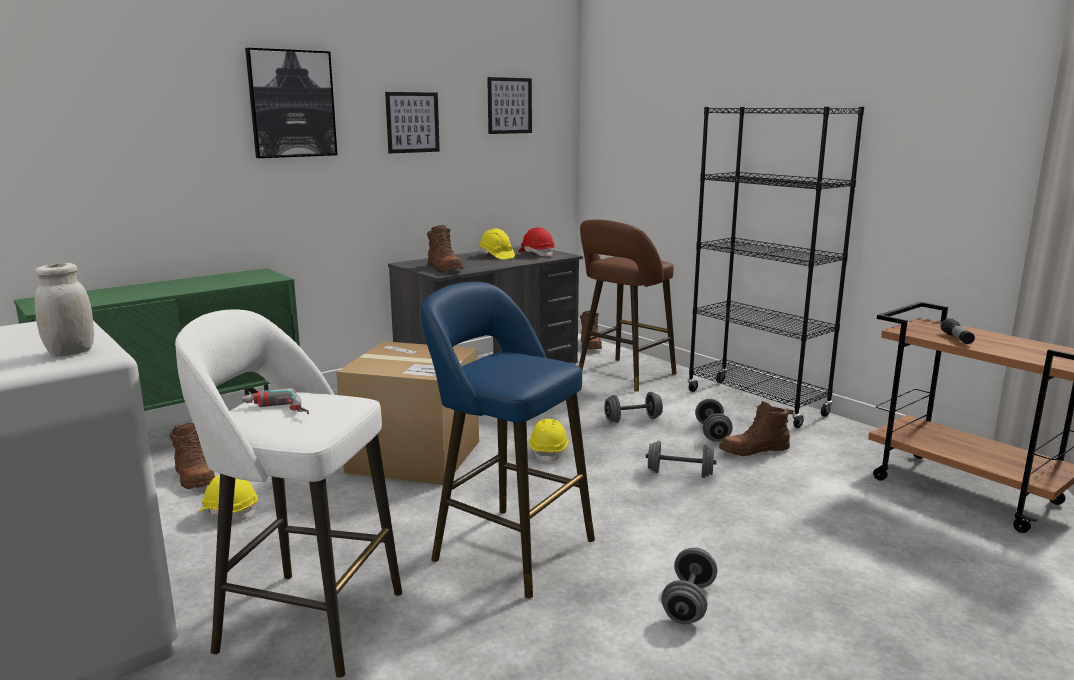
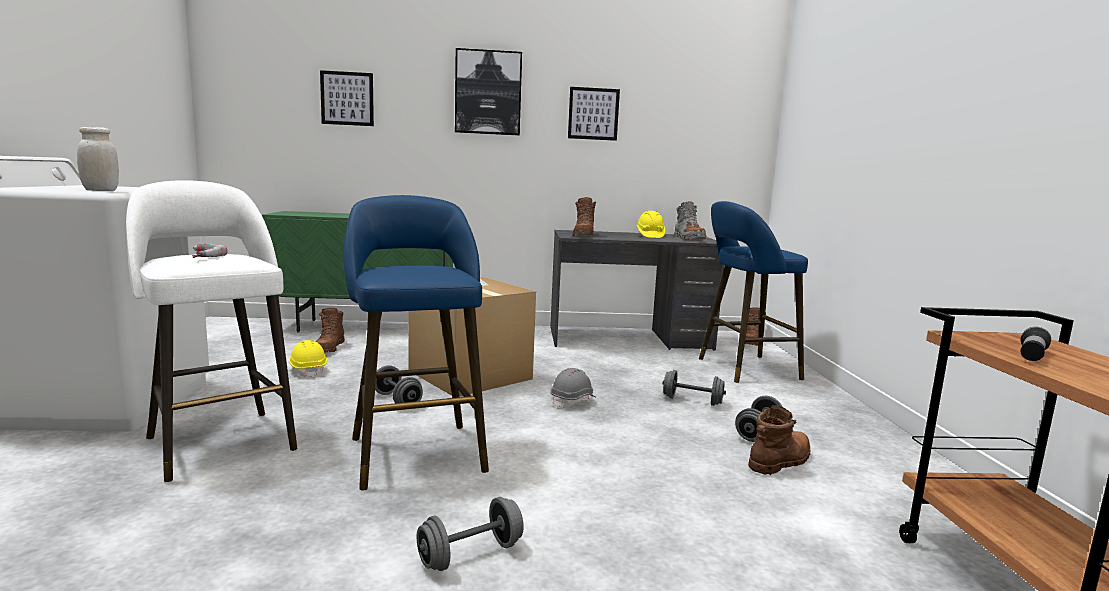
camera: 35 degrees right, 5 degrees down
(509, 105) = (696, 105): picture -> picture (347, 98)
(536, 254) = (688, 239): red hard hat -> grey boot
(549, 452) = (573, 401): yellow hard hat -> grey hard hat
(623, 376) = (743, 369): brown stool -> blue stool
(680, 473) = (661, 453): grey dumbbell -> grey dumbbell (397, 400)
(754, 450) = (780, 461): brown boot -> brown boot turned 120 degrees clockwise
(756, 403) = (857, 424): black bookcase -> none

